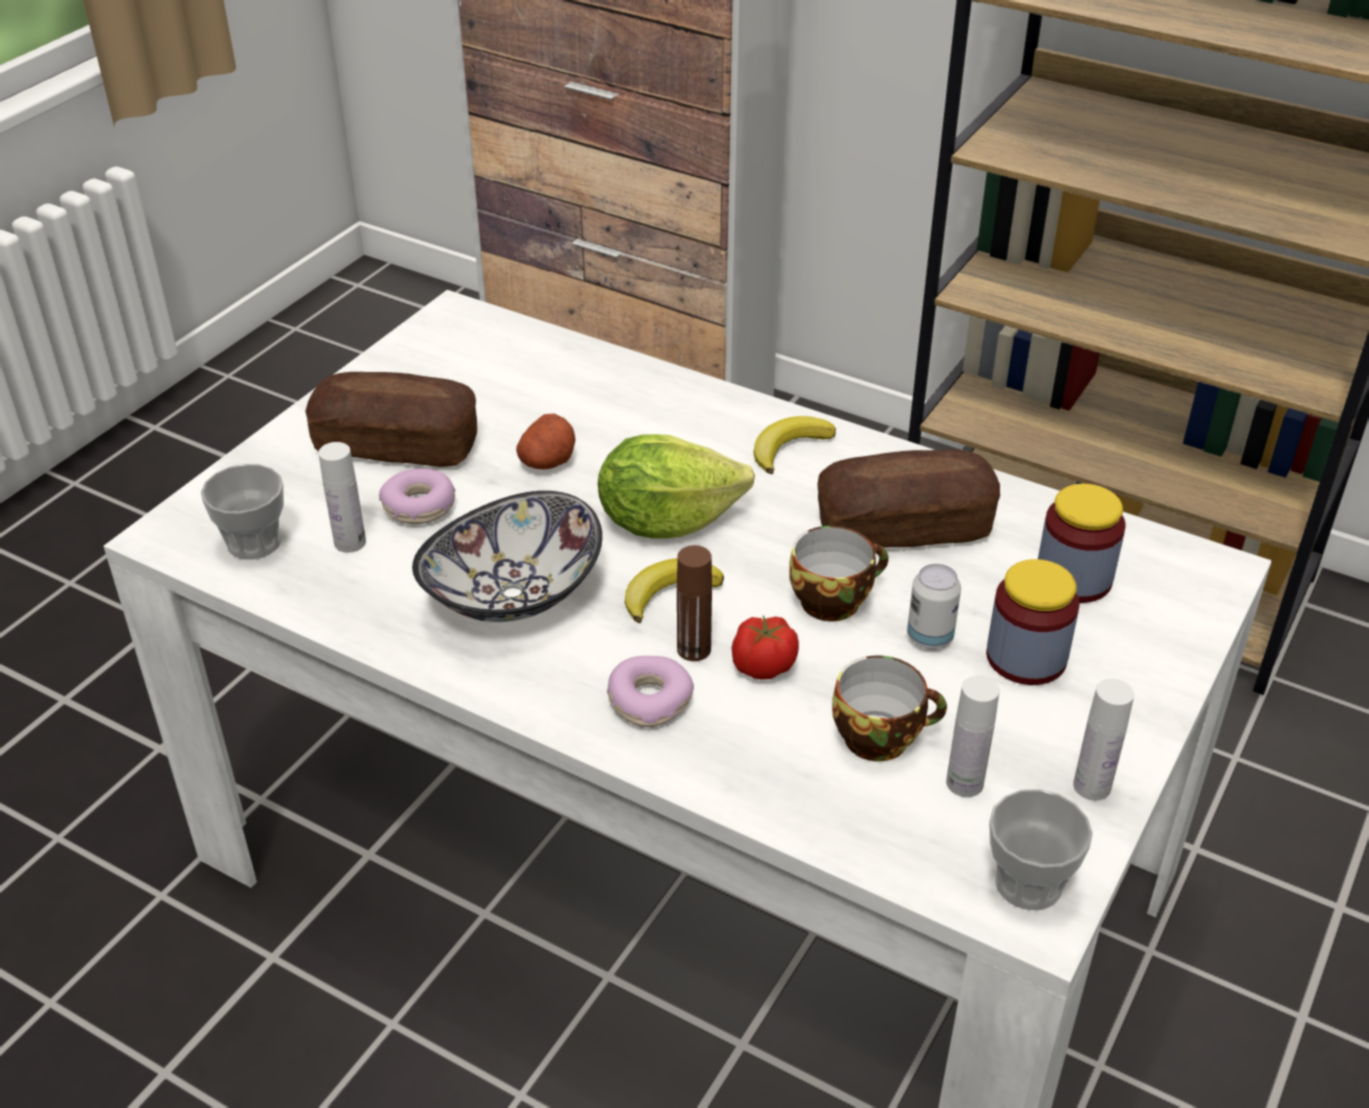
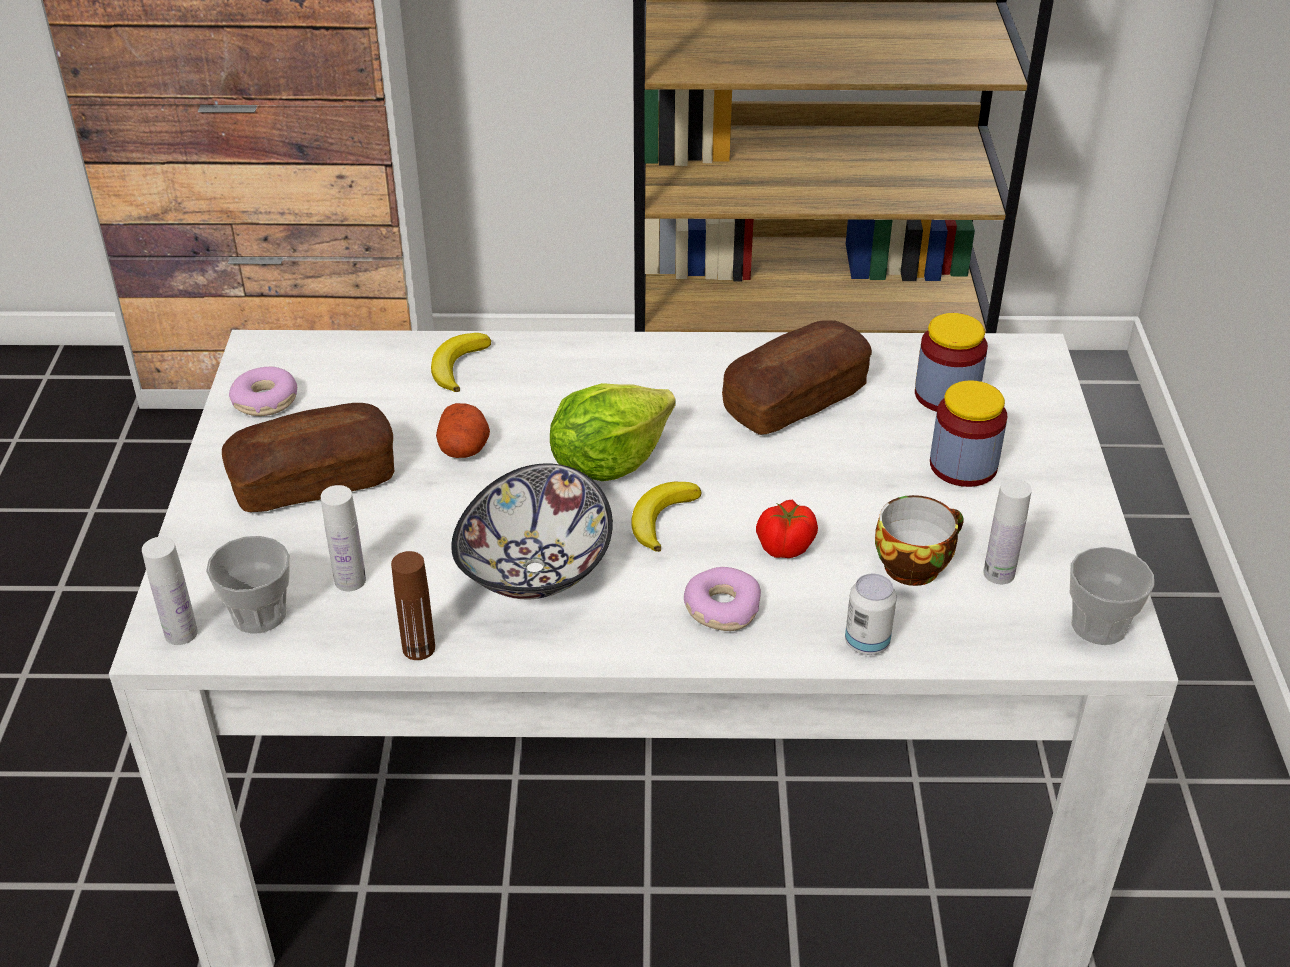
camera: 30 degrees left, 0 degrees up
(419, 507) = (385, 527): donut -> donut (265, 401)
(694, 649) = (720, 555): brown bottle -> brown bottle (419, 648)
(789, 447) = (654, 368): banana -> banana (458, 366)
(833, 599) = (791, 475): cup -> none
(929, 637) = (885, 477): can -> can (867, 643)
(1092, 786) = (1082, 540): white bottle -> white bottle (181, 633)

